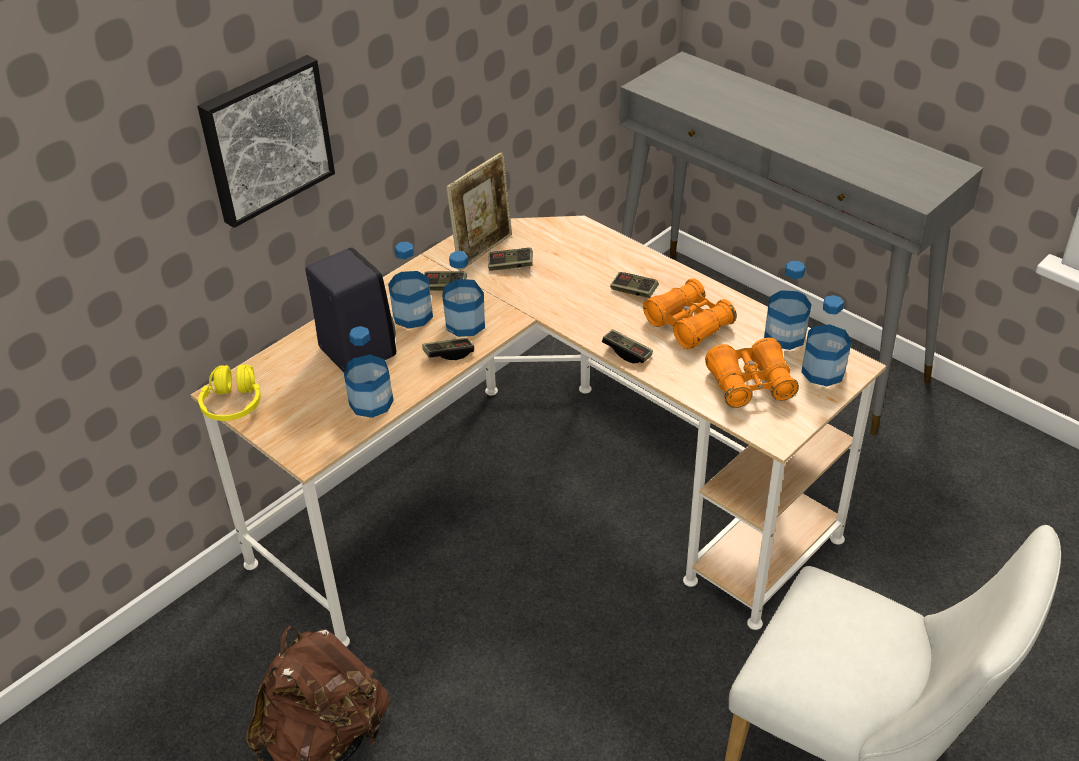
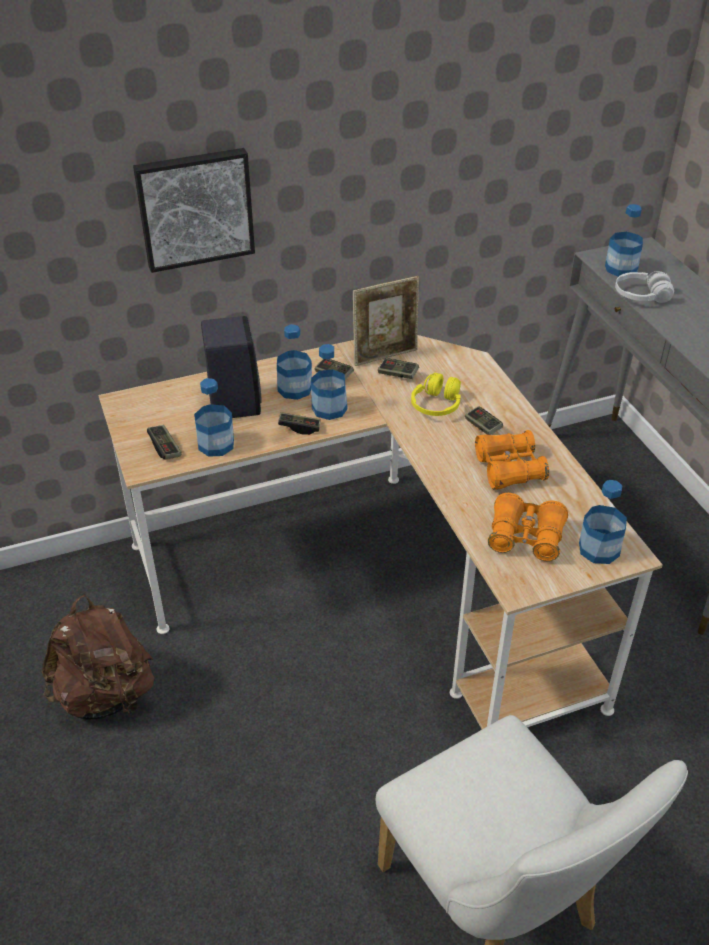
camera: 25 degrees right, 0 degrees up
(233, 404) = (121, 412): yellow headphones -> yellow headphones (436, 405)
(627, 353) = (440, 474): game controller -> game controller (165, 448)
(715, 113) = (641, 296): none -> white headphones
(784, 336) = (586, 507): bottle -> bottle (621, 268)

